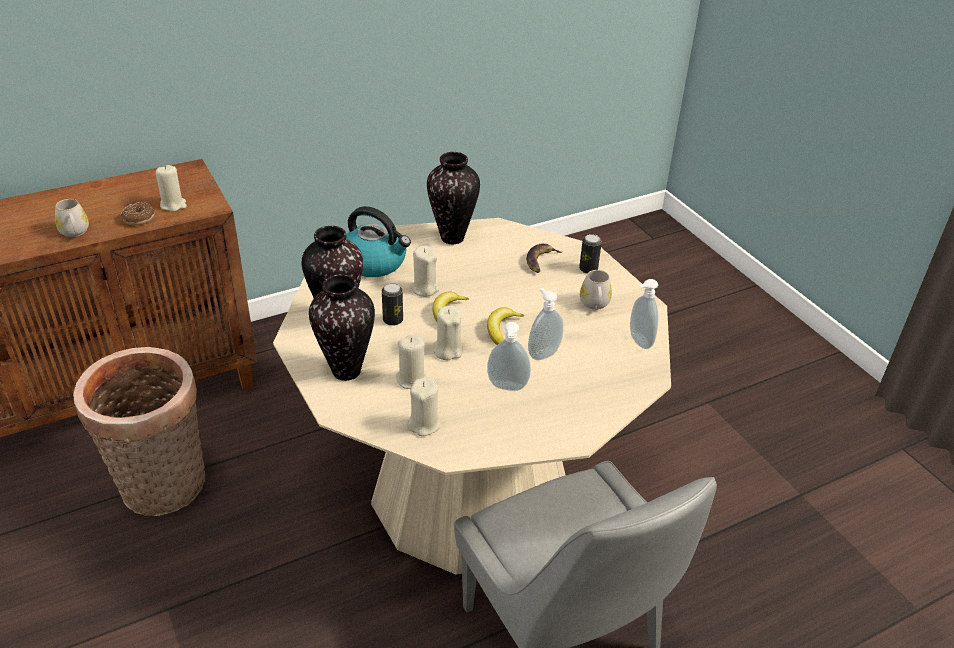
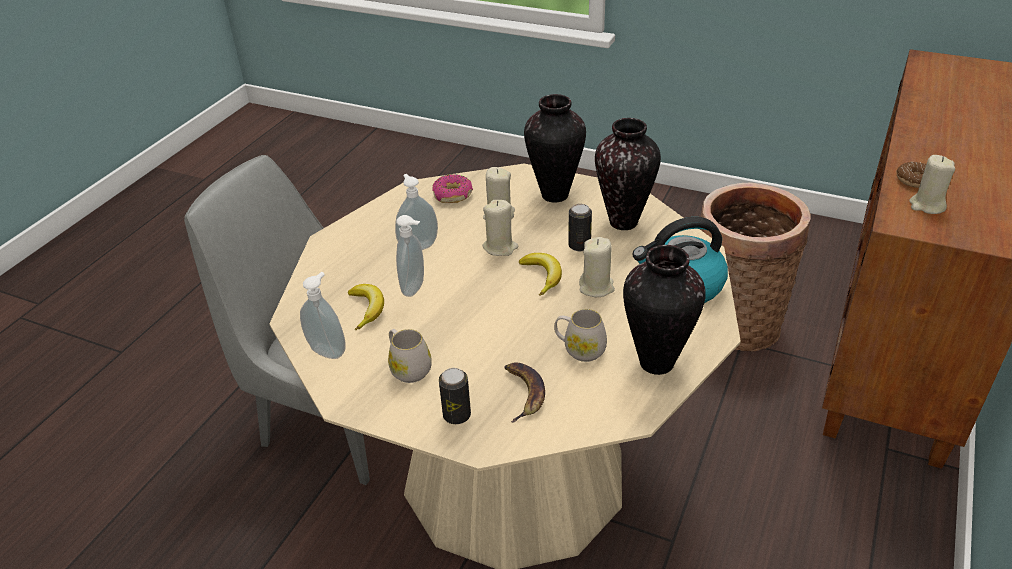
camera: 145 degrees right, 0 degrees up
(75, 233) = (919, 147): white mug -> white mug (579, 349)
(424, 424) = (453, 195): beige candle -> donut
(502, 330) = (475, 289): banana -> banana (367, 309)

